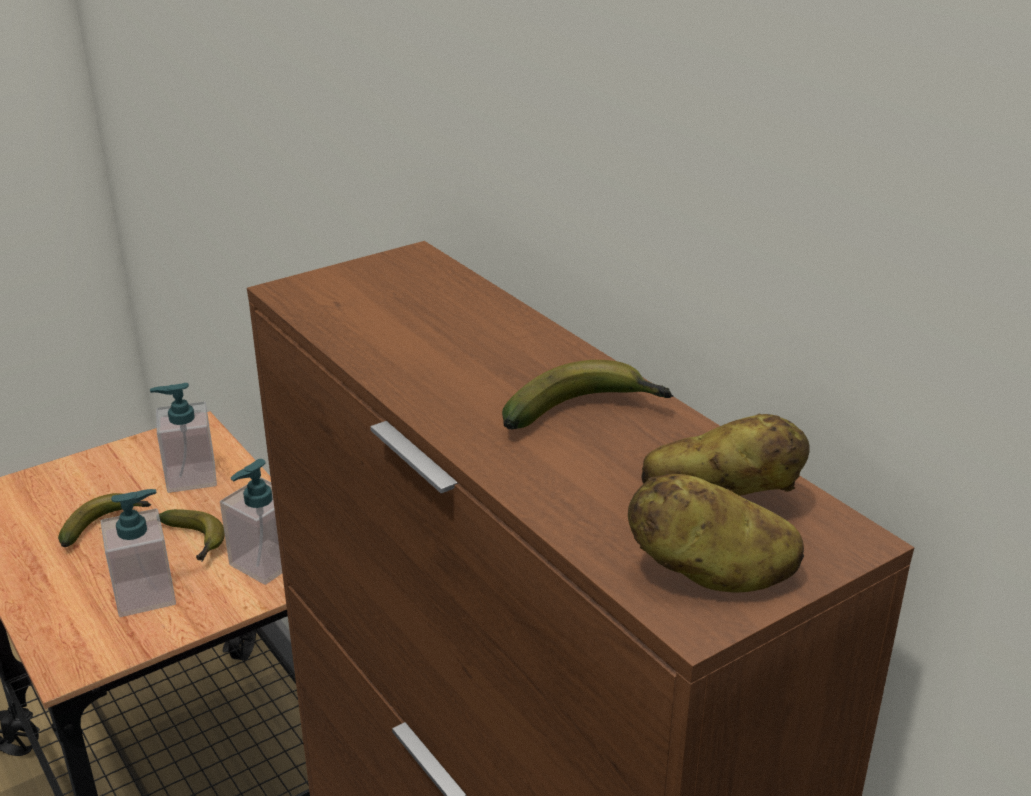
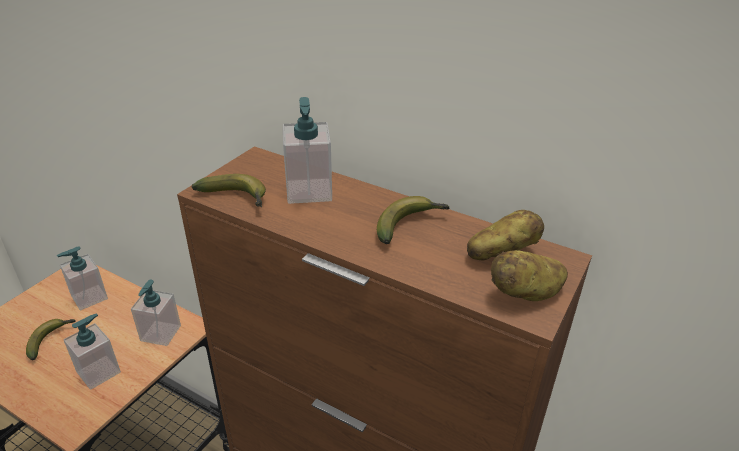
camera: 25 degrees left, 5 degrees up
(195, 542) = (113, 334): banana -> banana (237, 198)
(455, 324) = (309, 191): none -> soap dispenser

